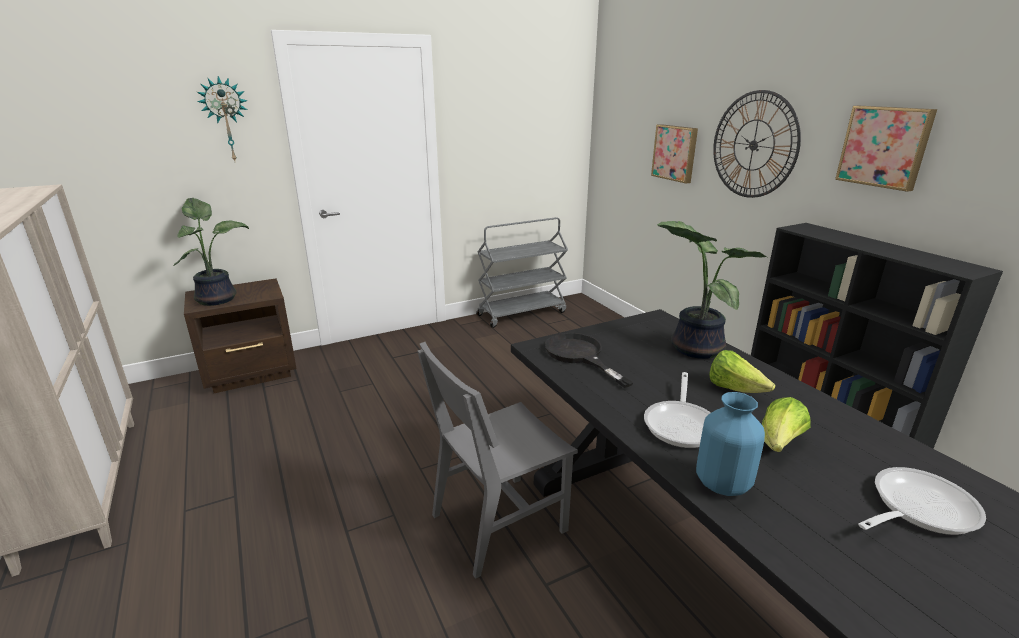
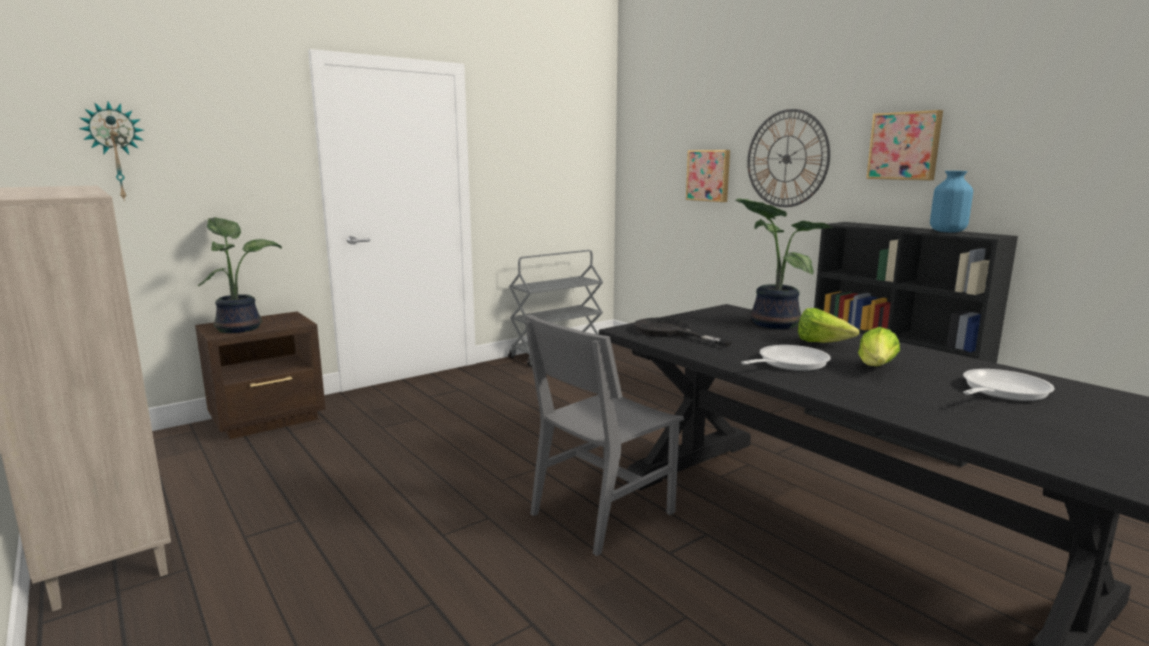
camera: 10 degrees left, 10 degrees down
(226, 120) = (257, 136): wall clock -> wall clock (115, 151)
(681, 424) = (788, 363): frying pan -> frying pan turned 135 degrees counterclockwise
(723, 483) = (843, 390): blue vase -> blue vase (948, 231)

